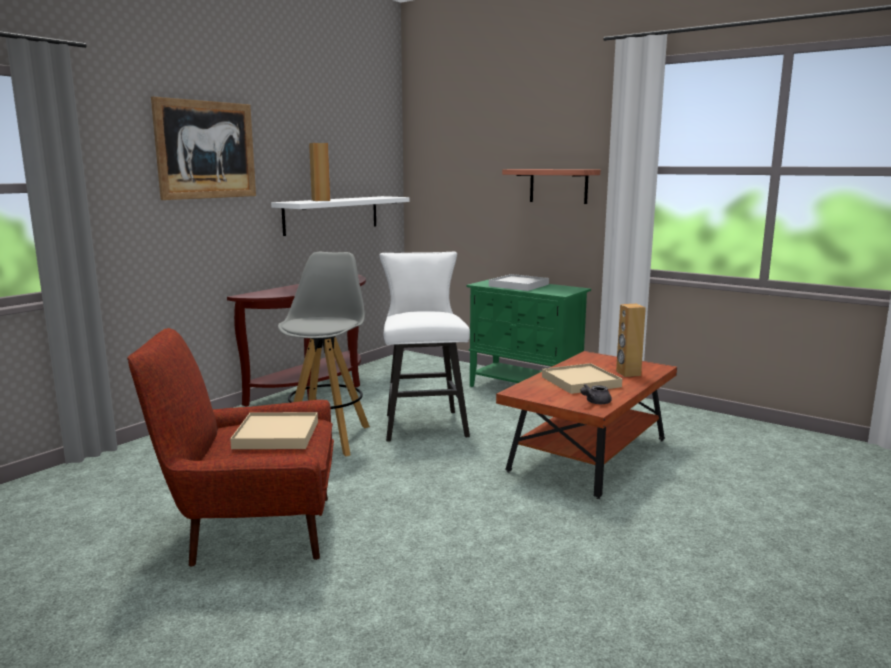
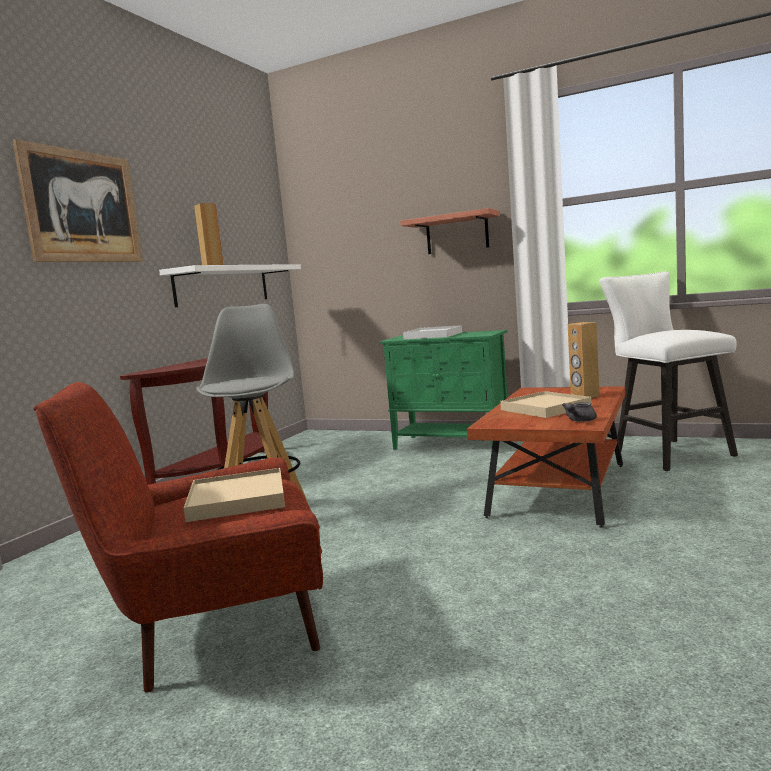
camera: 10 degrees left, 5 degrees down
(423, 423) = (365, 487): white stool -> white stool (666, 453)

